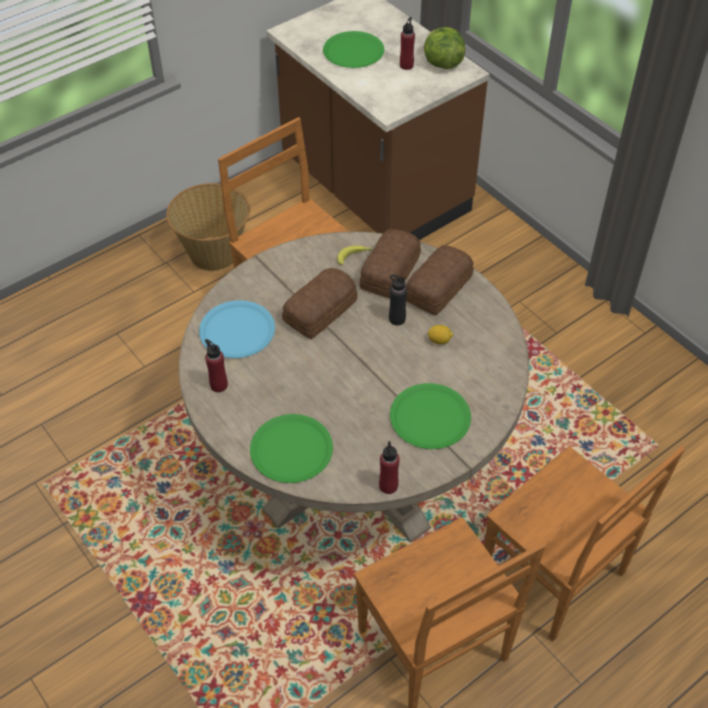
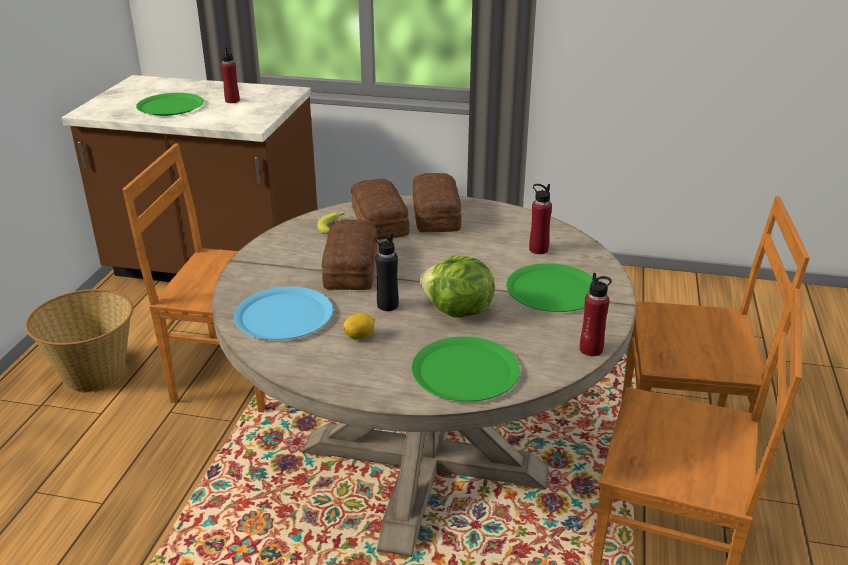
camera: 40 degrees left, 20 degrees down
(219, 385) = (320, 362): red bottle -> red bottle (538, 249)
(397, 319) = (429, 245): black bottle -> black bottle (387, 305)
(439, 340) = (485, 243): lemon -> lemon (359, 336)
(442, 63) = (263, 92): lettuce -> lettuce (457, 312)

